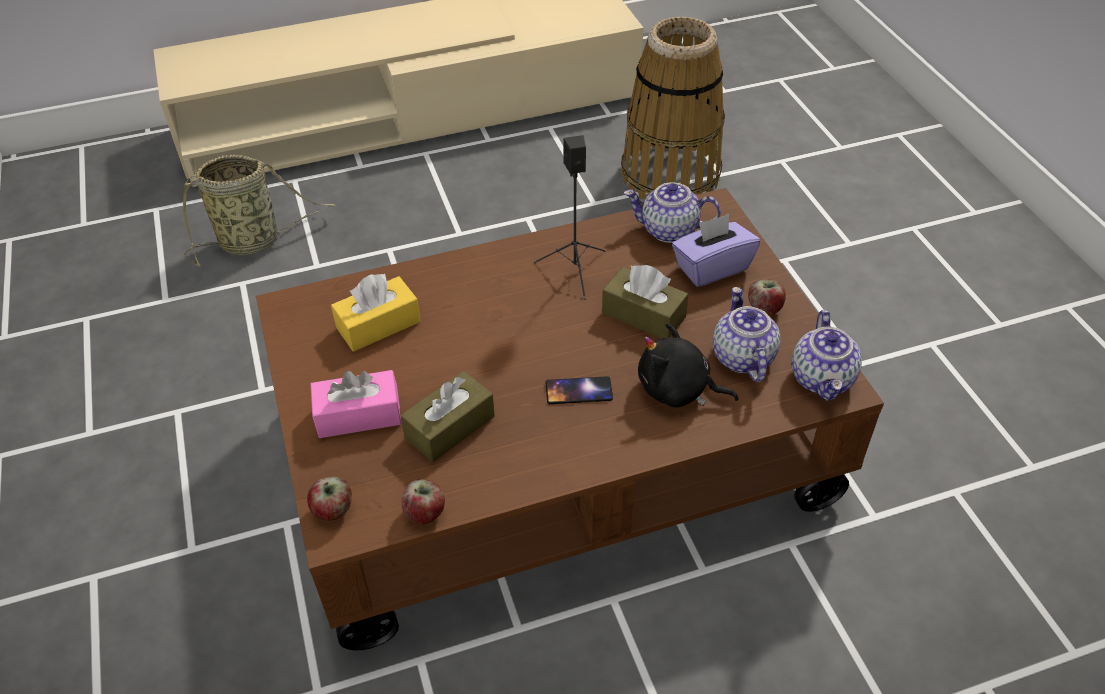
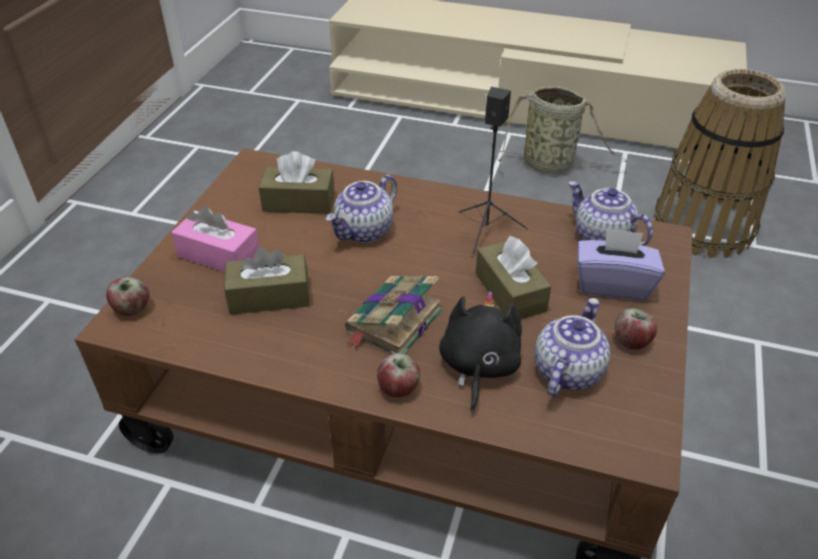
camera: 35 degrees right, 5 degrees down
(254, 241) = (338, 143): basket -> basket (551, 165)
(378, 325) = (299, 202): yellow tissue box -> brown tissue box
(425, 512) = (186, 347): apple -> apple (399, 388)
(579, 391) = (393, 322): phone -> book
(678, 390) = (478, 367): black plush toy -> black plush toy turned 45 degrees clockwise
(823, 379) = (631, 433): teapot -> teapot (364, 231)

